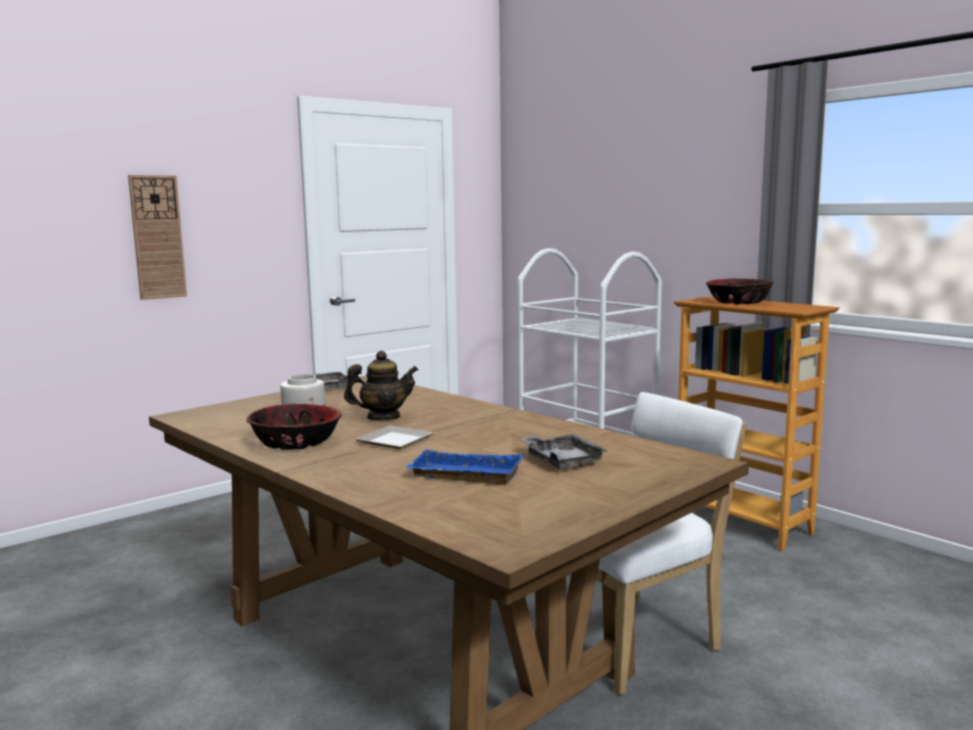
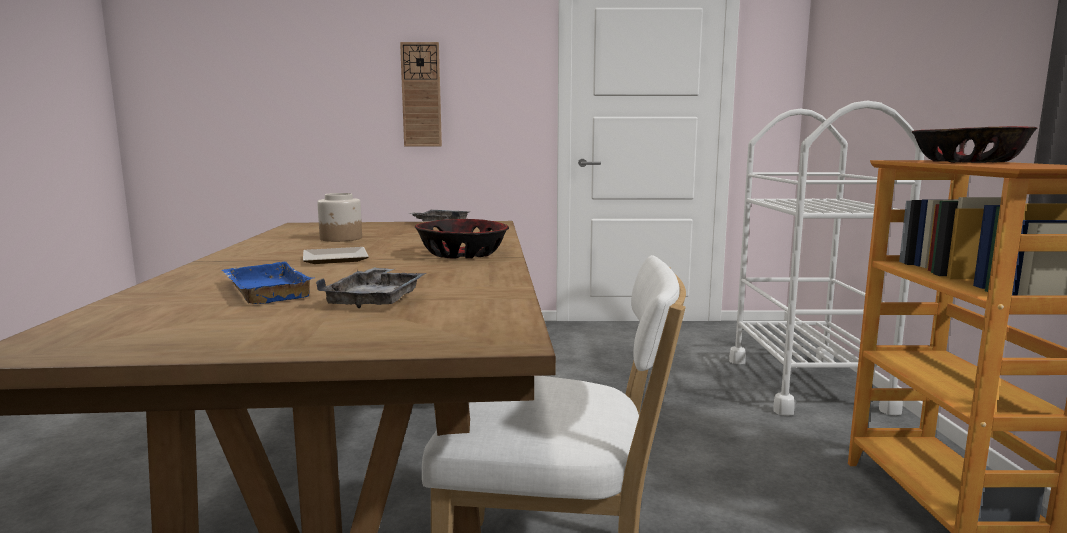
camera: 40 degrees right, 0 degrees up
(296, 442) = (281, 248): bowl -> bowl (463, 254)
(383, 417) = (397, 244): teapot -> none

